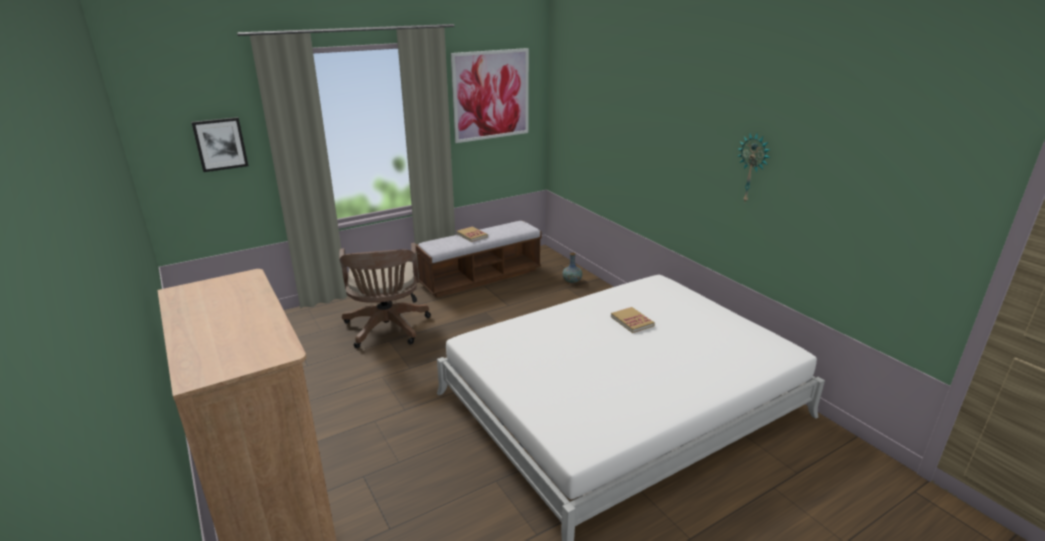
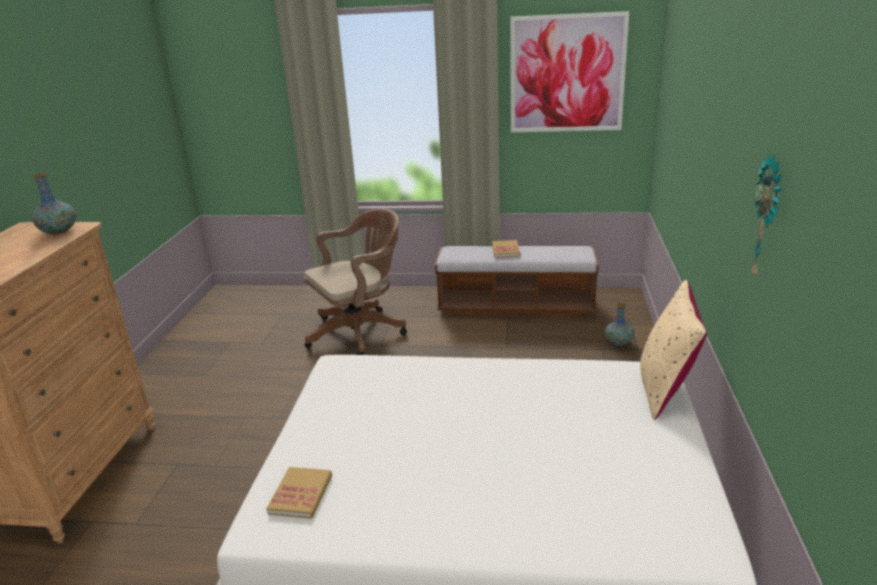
camera: 40 degrees right, 0 degrees up
(220, 144) = (252, 105): picture -> none
(235, 285) = (59, 231): none -> vase
(387, 329) = (360, 332): brown office chair -> brown office chair turned 150 degrees counterclockwise
(632, 321) = (534, 411): book -> book (301, 494)
(674, 287) = (665, 388): none -> beige pillow

